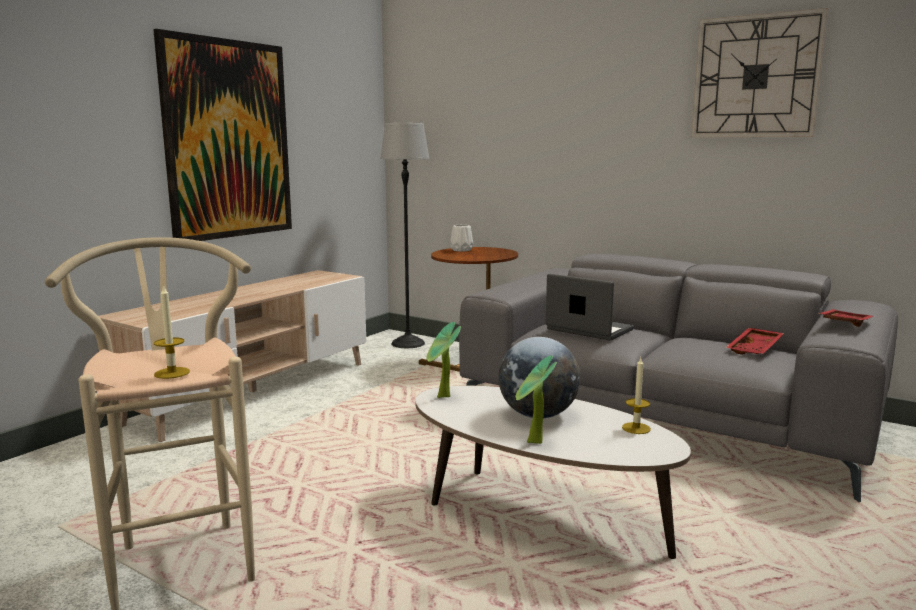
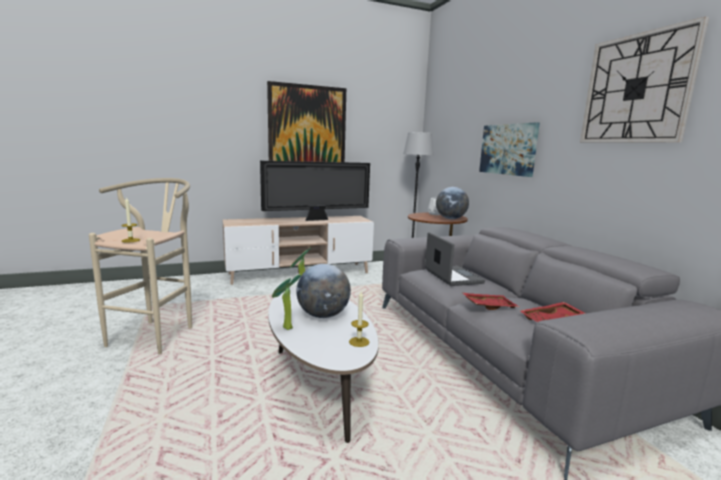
camera: 35 degrees right, 0 degrees up
(272, 287) = (317, 219): none -> television
(498, 253) = (450, 219): none -> globe
(573, 147) = (508, 149): none -> picture
(843, 324) = (616, 316): red tray -> red tray (488, 306)

